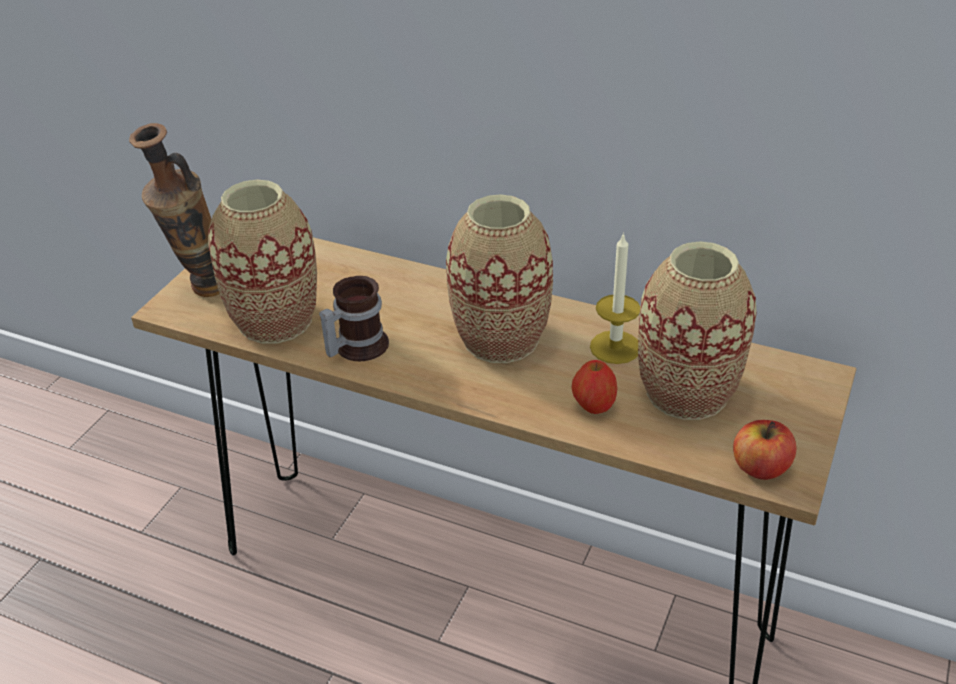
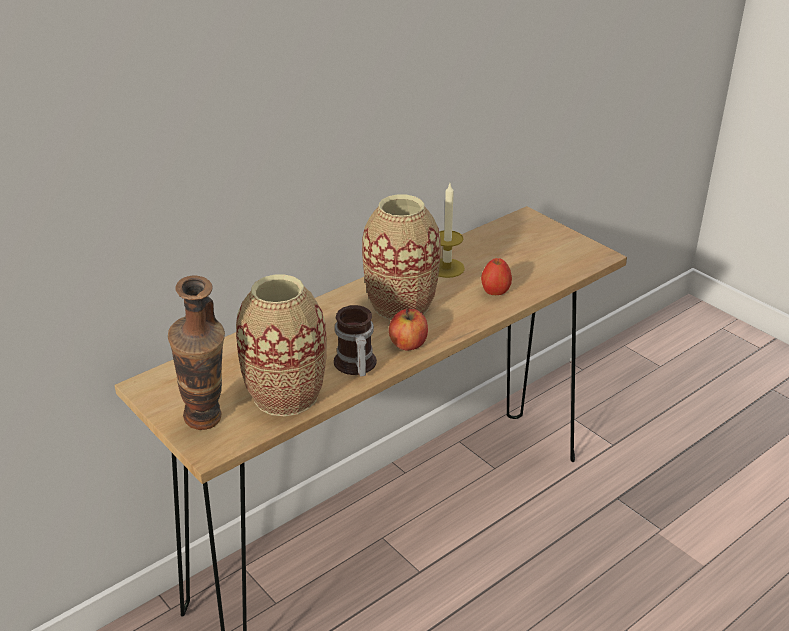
camera: 65 degrees left, 5 degrees down
(687, 392) = (507, 259): vase -> none
(760, 467) = (584, 259): apple -> apple (408, 344)

